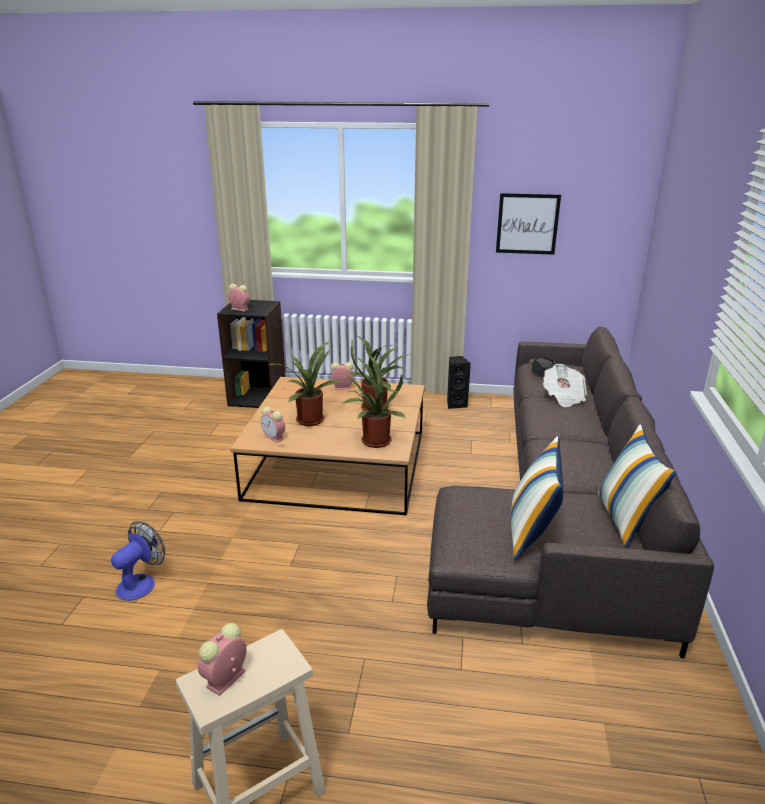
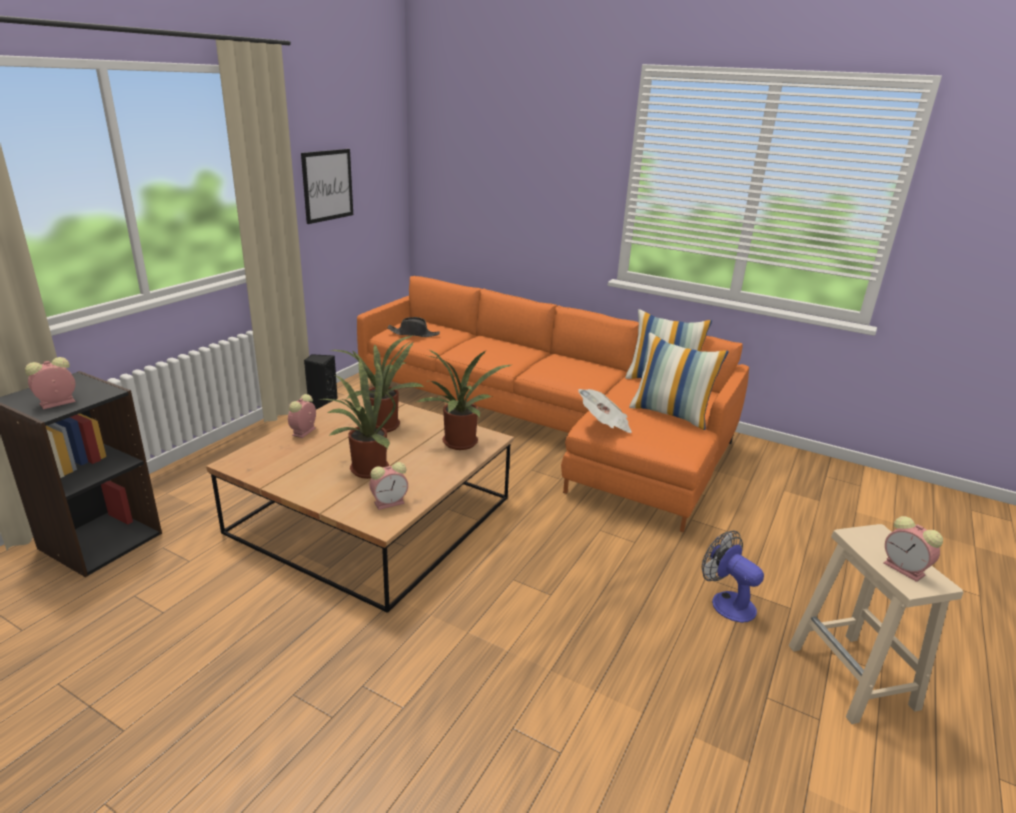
camera: 70 degrees left, 0 degrees up
(141, 583) = (521, 741): fan -> fan (726, 602)
(561, 508) = (548, 424): grey sofa -> orange sofa
(563, 397) = (468, 340): newspaper -> newspaper (604, 424)

